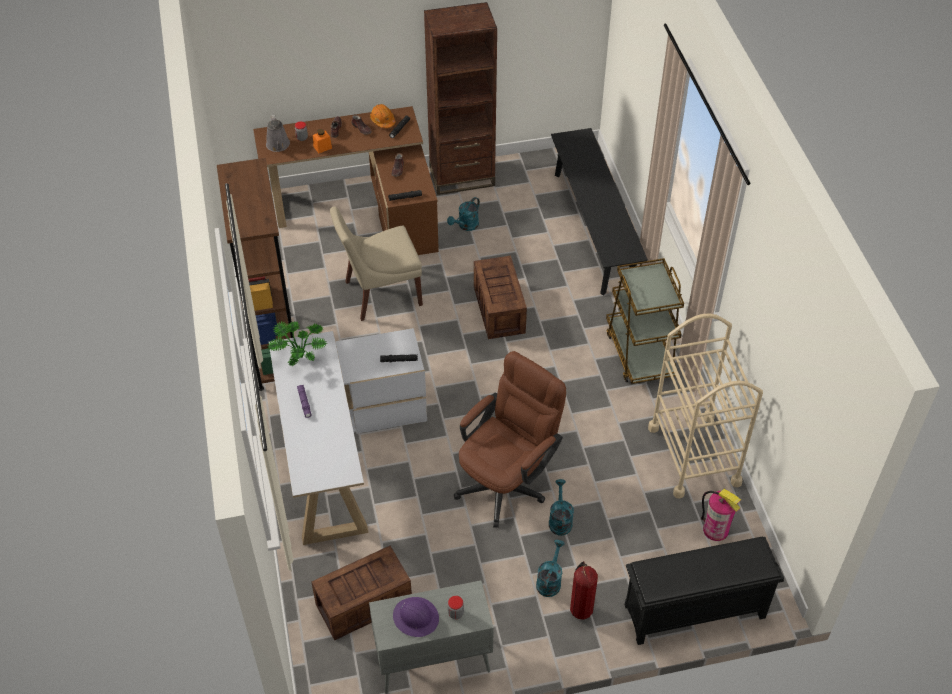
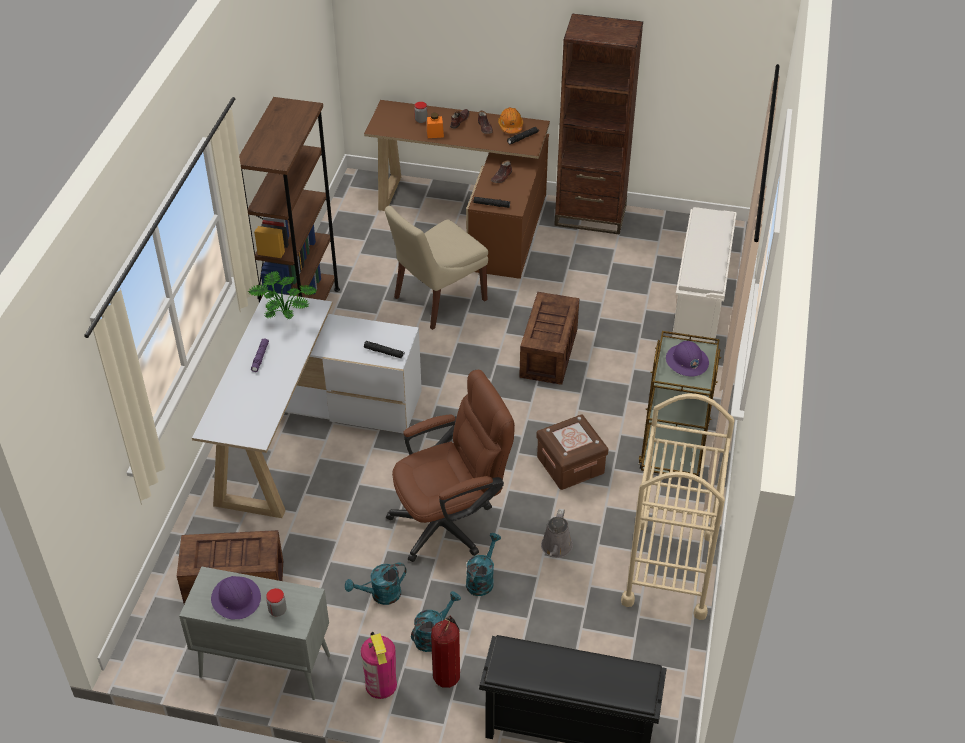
camera: 25 degrees right, 5 degrees down
(278, 145) = (393, 120): grey watering can -> grey watering can (556, 548)
(380, 294) = (437, 300): beige chair -> beige chair turned 45 degrees counterclockwise
(466, 226) = (565, 263): turquoise watering can -> turquoise watering can (380, 595)
(572, 399) = (570, 465): none -> brown storage box
(593, 229) = (699, 307): black bench -> white shoe rack
(649, 285) = (686, 361): none -> purple hard hat
(716, 529) = (646, 654): fire extinguisher -> fire extinguisher (381, 685)

